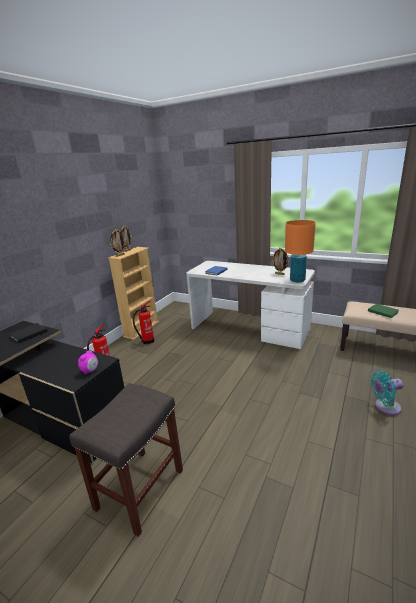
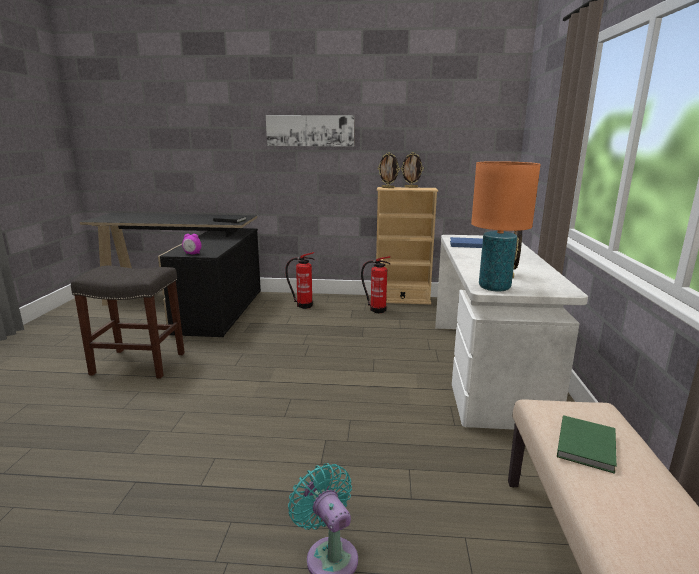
camera: 65 degrees right, 5 degrees down
(49, 225) = (310, 130): none -> picture

